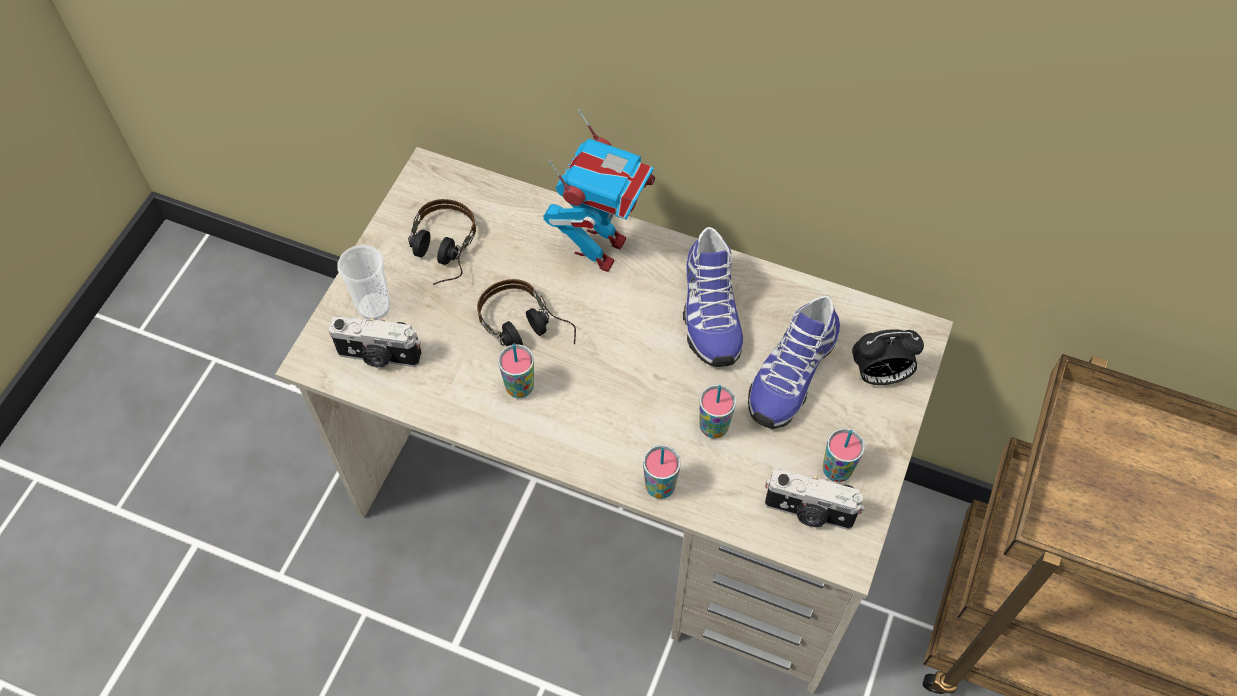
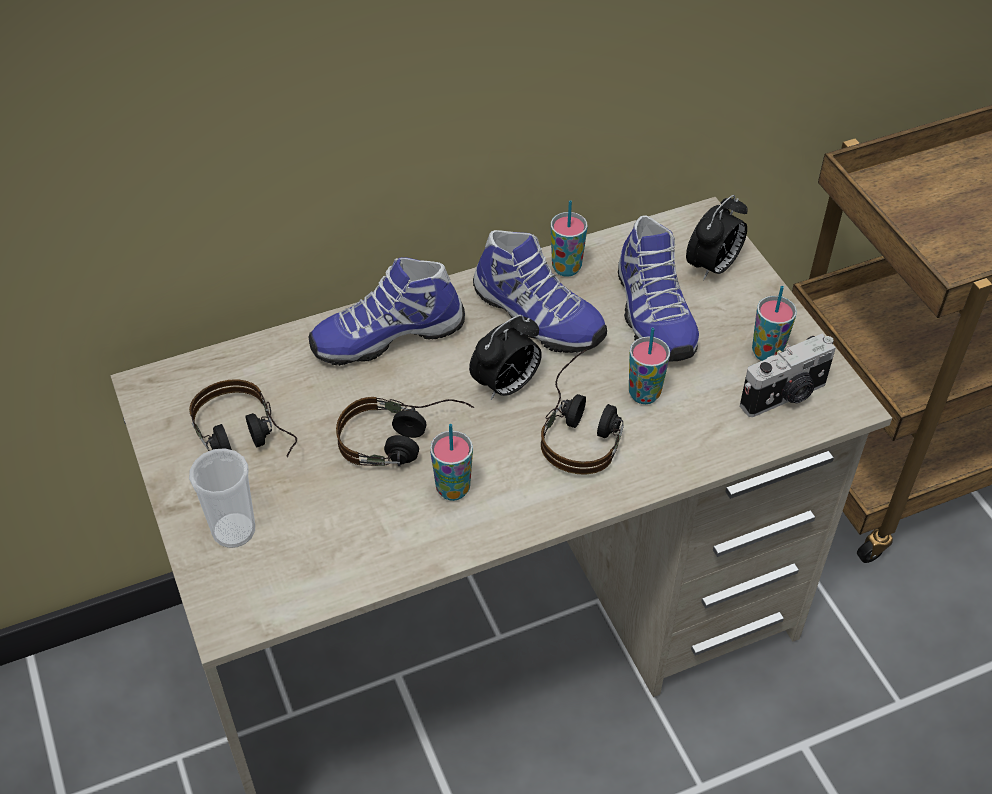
camera: 45 degrees left, 10 degrees down
(379, 356) = (291, 566): camera -> none
(600, 248) = (387, 335): toy robot -> shoe
(632, 346) = (506, 386): none -> alarm clock
(647, 416) = (584, 426): none -> headphones
(660, 487) = (659, 469): cup -> cup (566, 268)

